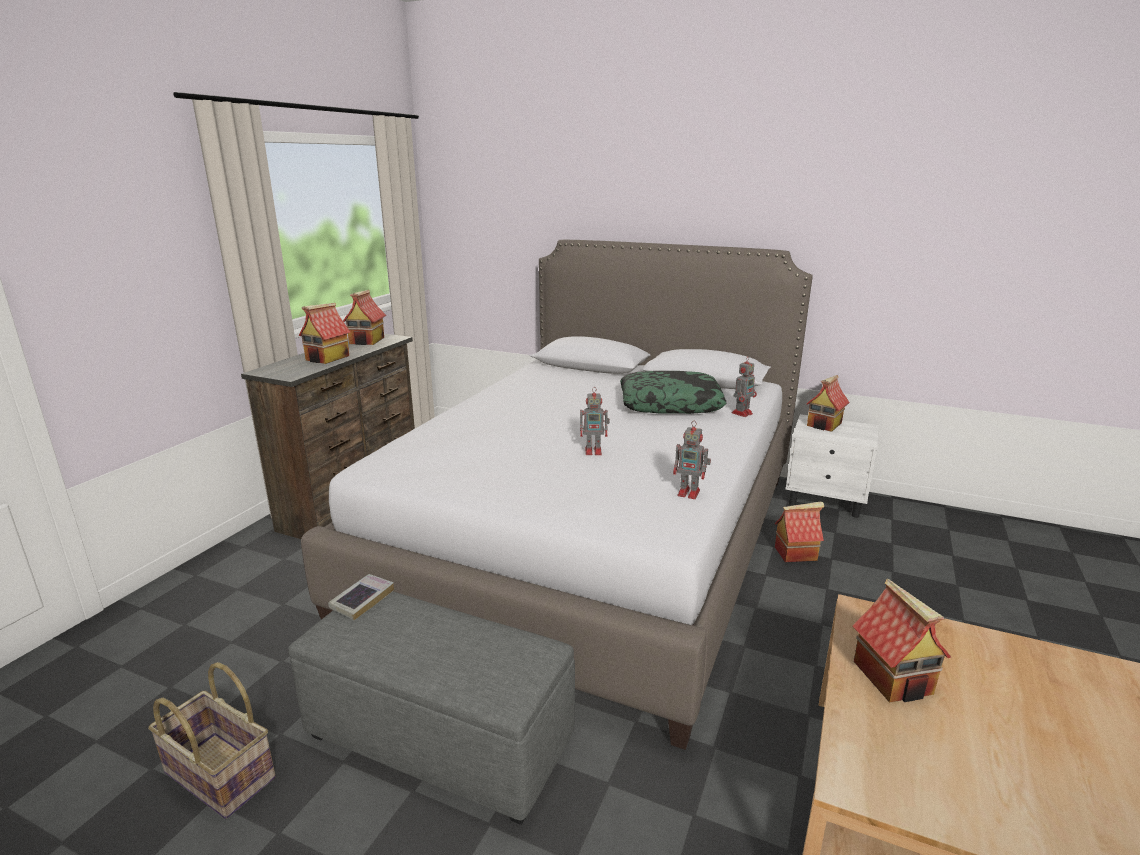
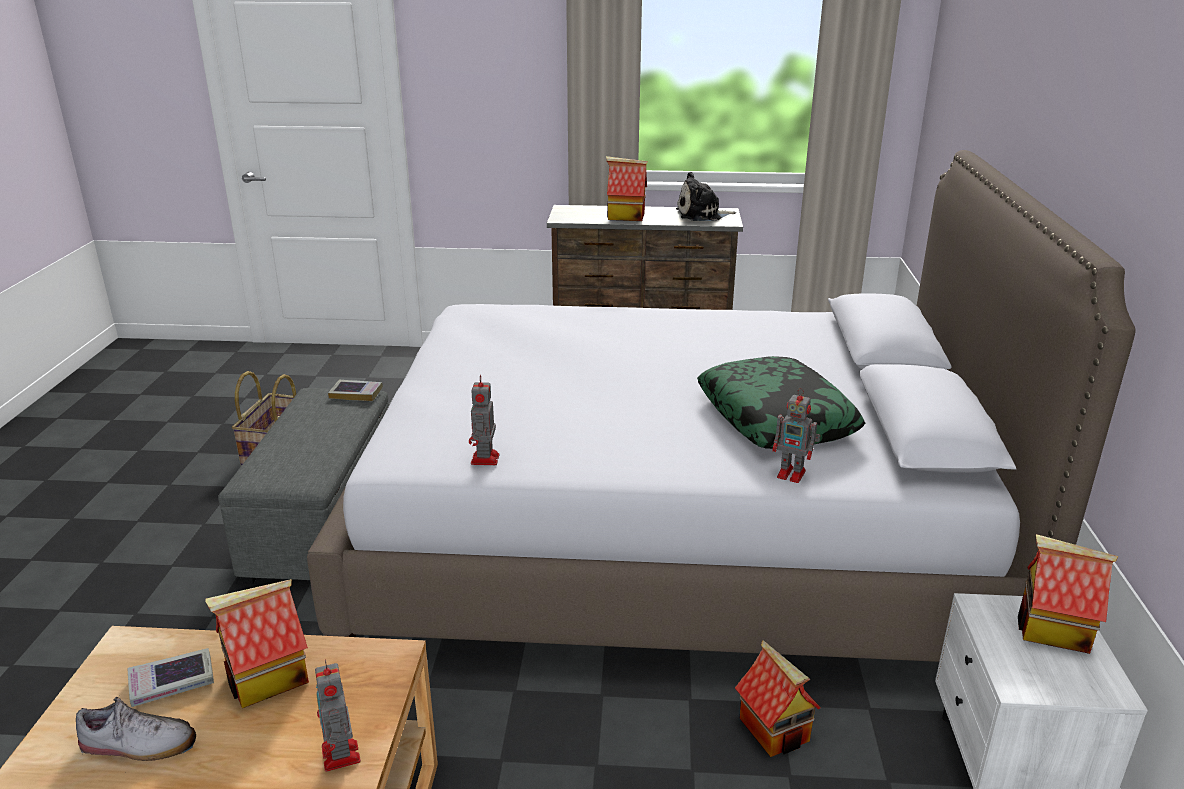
camera: 70 degrees right, 5 degrees up
(367, 341) = (702, 215): toy house -> plush toy
(594, 451) = (569, 394): toy robot -> toy robot (341, 757)
(906, 741) = (172, 682): none -> book
(995, 763) = (138, 744): none -> shoe

